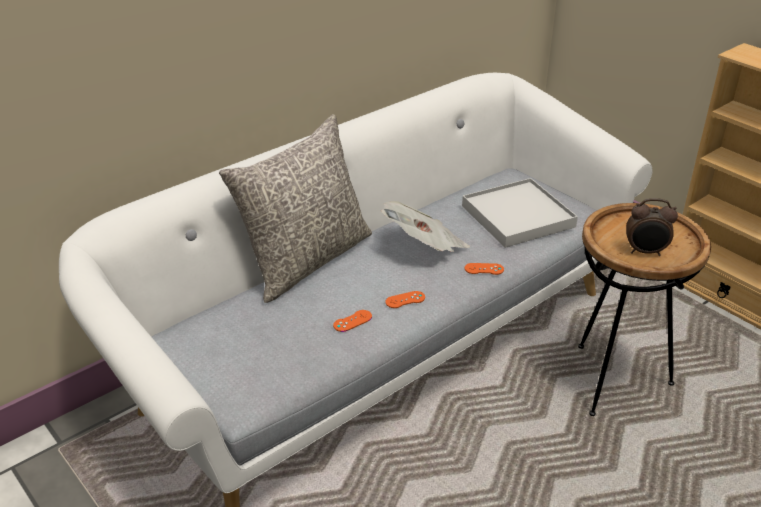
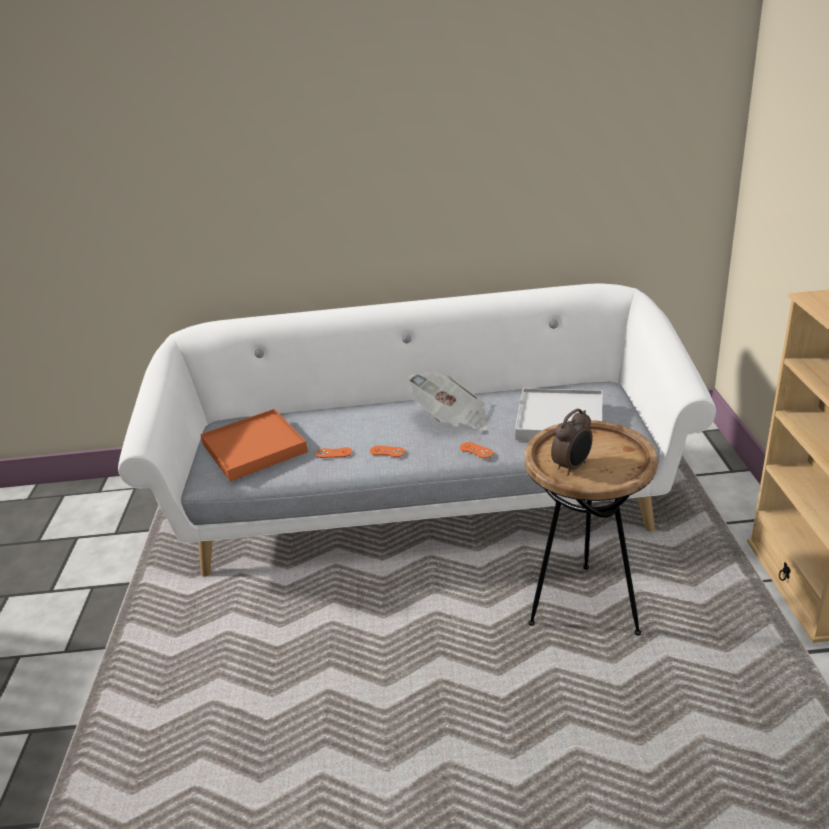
camera: 40 degrees right, 5 degrees down
(255, 348) = (254, 448): none -> orange tray
(306, 260) = (358, 403): grey pillow -> none
(645, 252) = (572, 467): alarm clock -> alarm clock turned 90 degrees counterclockwise

